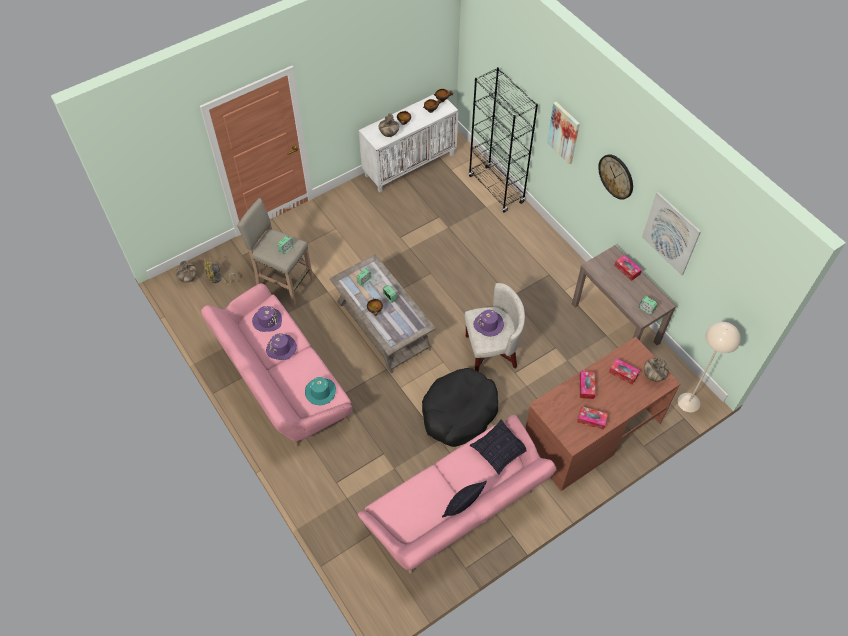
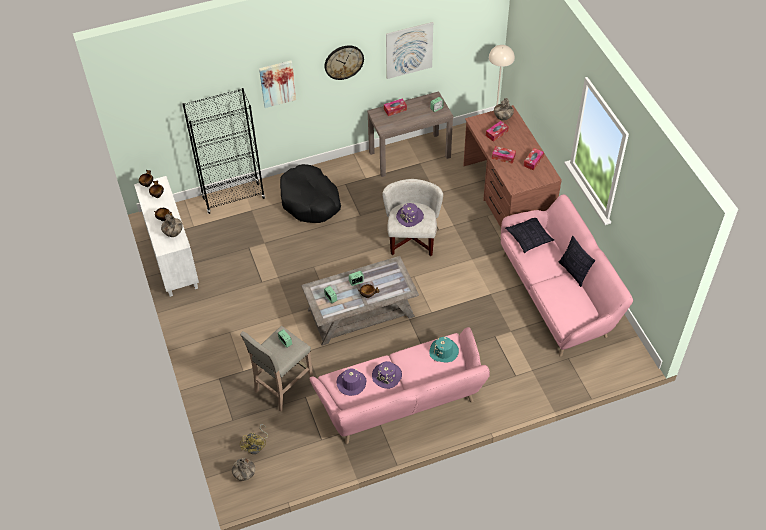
camera: 75 degrees left, 5 degrees down
(459, 412) = (467, 275): black dog bed -> black dog bed (310, 201)

